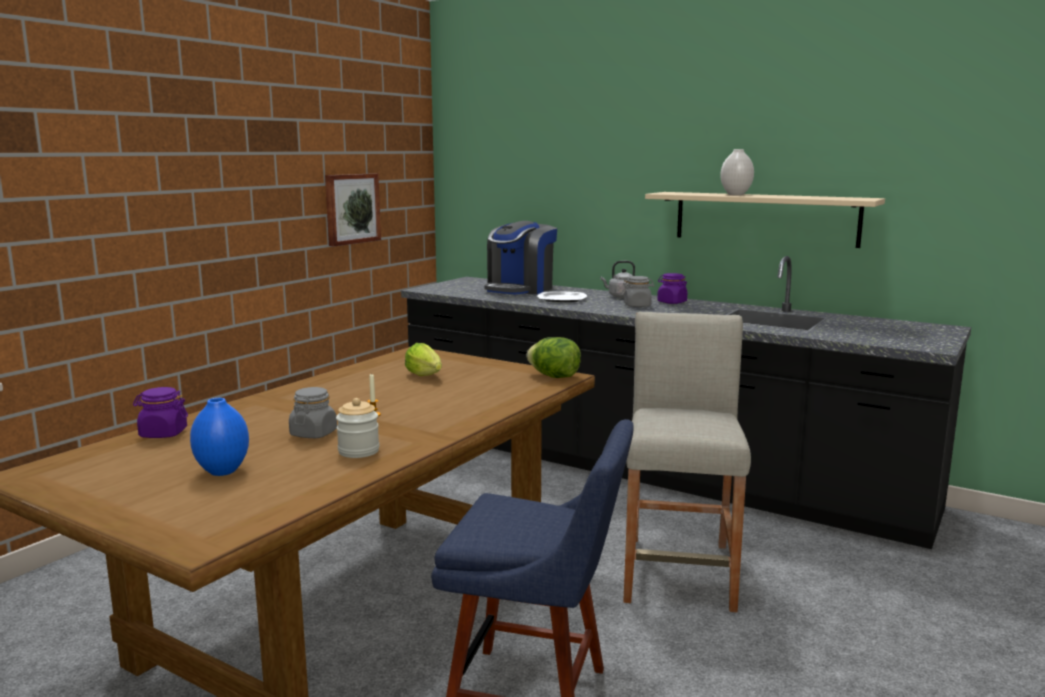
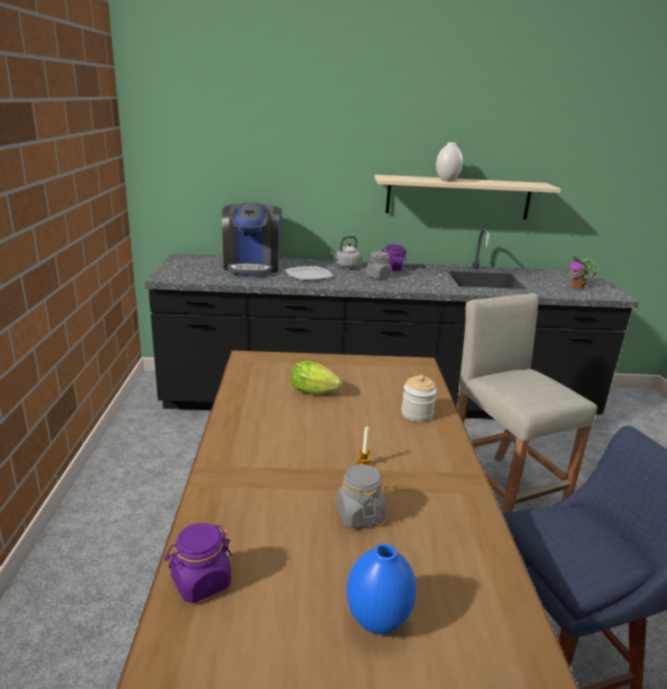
camera: 35 degrees left, 10 degrees up
(351, 208) = (81, 200): picture -> none
(358, 451) = (441, 526): jar -> jar (417, 414)
(554, 376) = (413, 367): lettuce -> none
(895, 335) = (578, 287): none -> potted plant

